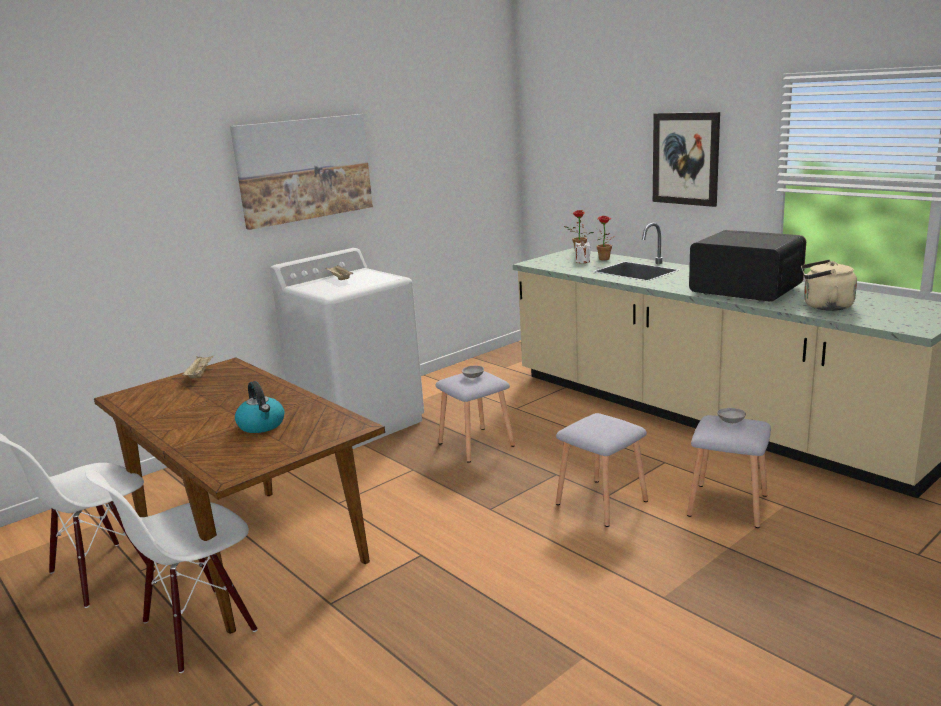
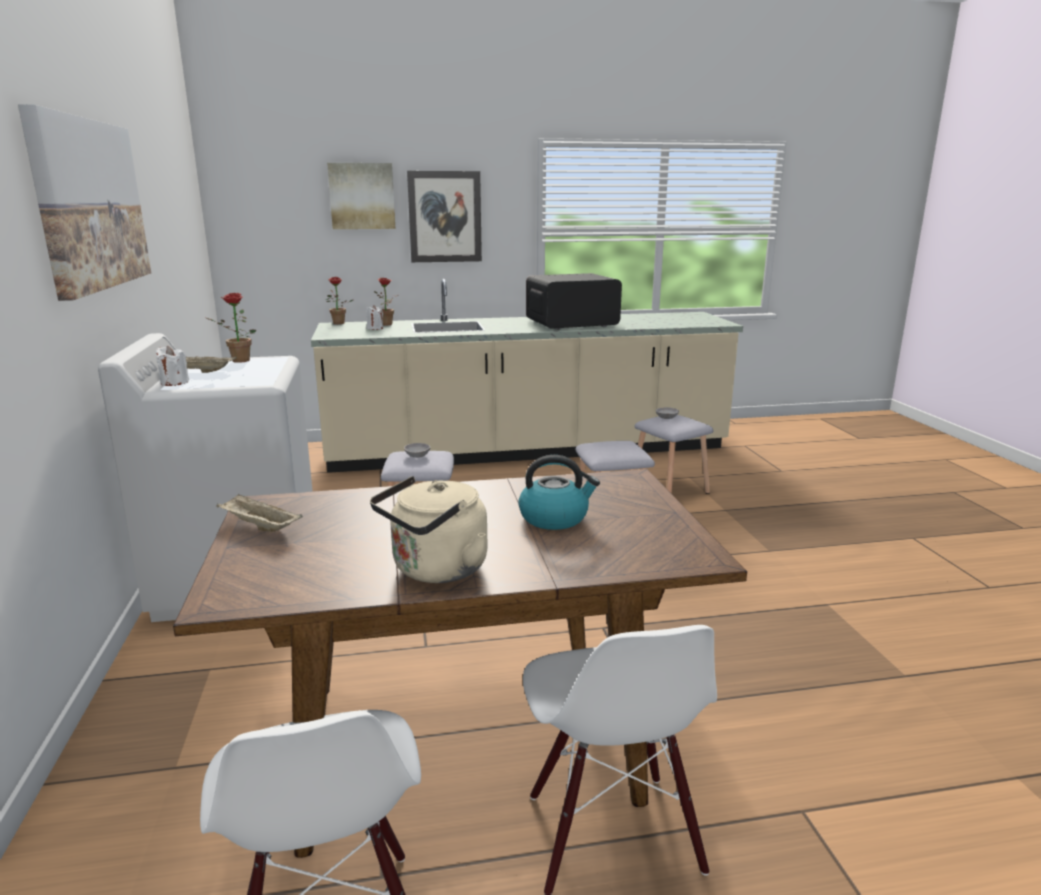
camera: 60 degrees left, 0 degrees up
(310, 283) = (174, 382): none -> white candle
(374, 275) = (237, 361): none -> potted plant
(620, 137) = (362, 196): none -> picture
(824, 306) = (644, 323): beige kettle -> beige kettle (435, 570)

